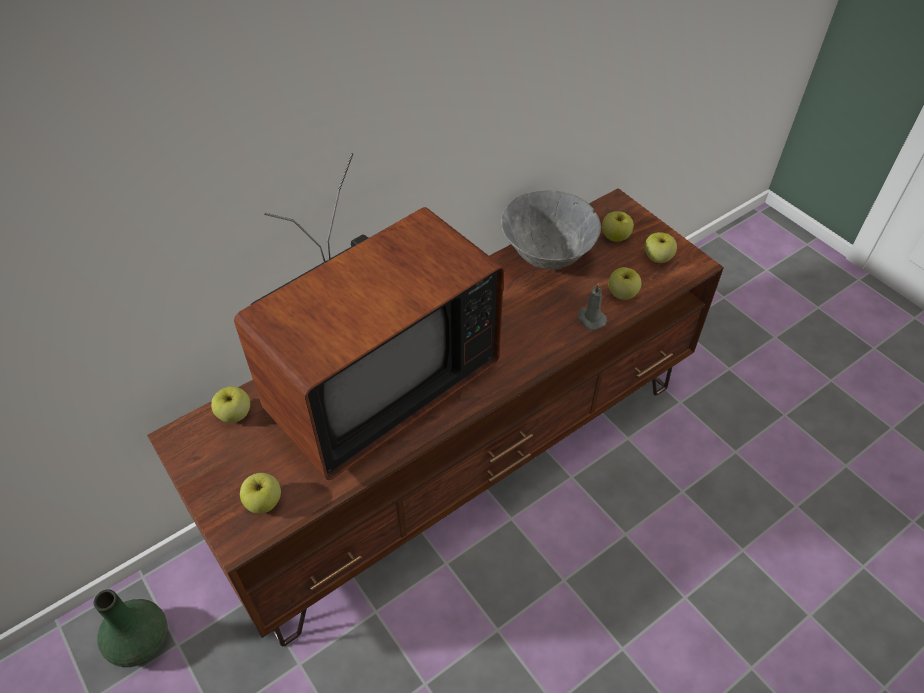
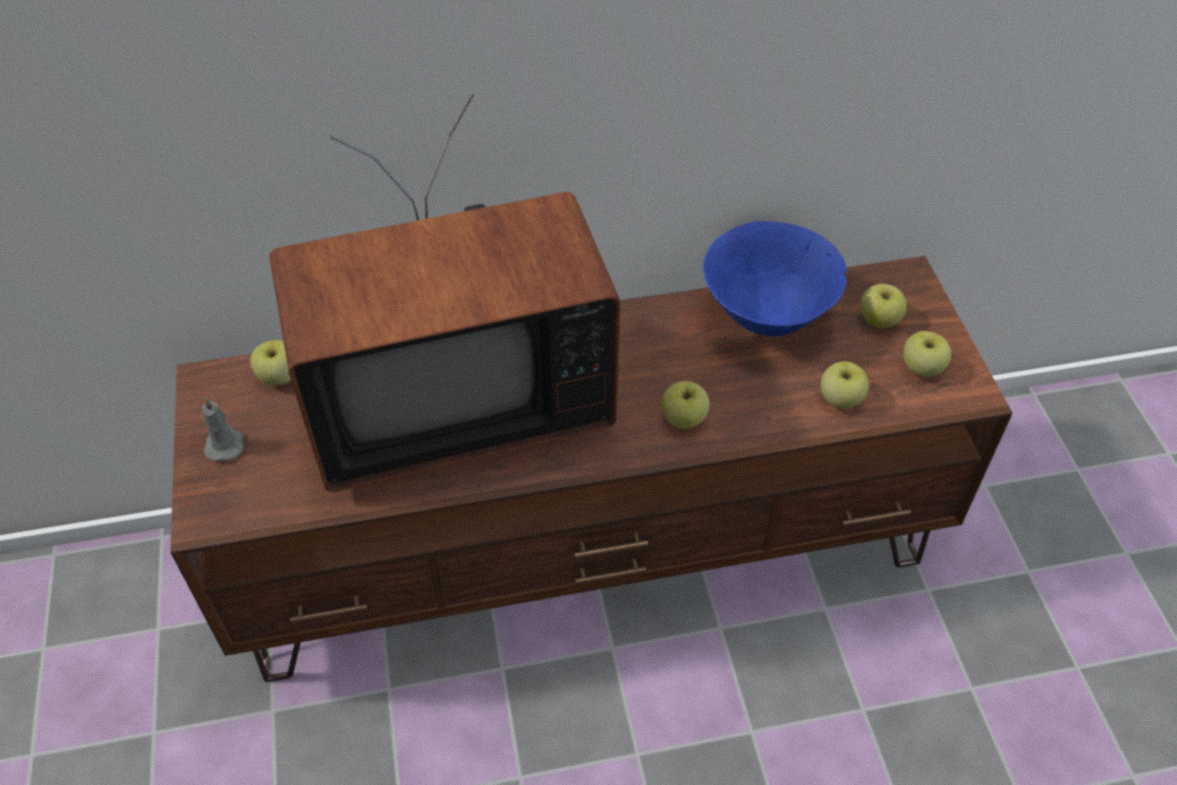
camera: 25 degrees right, 0 degrees up
(140, 640) = (123, 606): green vase -> none
(264, 502) = (253, 489): apple -> apple (684, 419)
(546, 257) = (767, 316): grey bowl -> blue bowl
(590, 319) = (776, 417): grey candle -> grey candle (225, 444)

